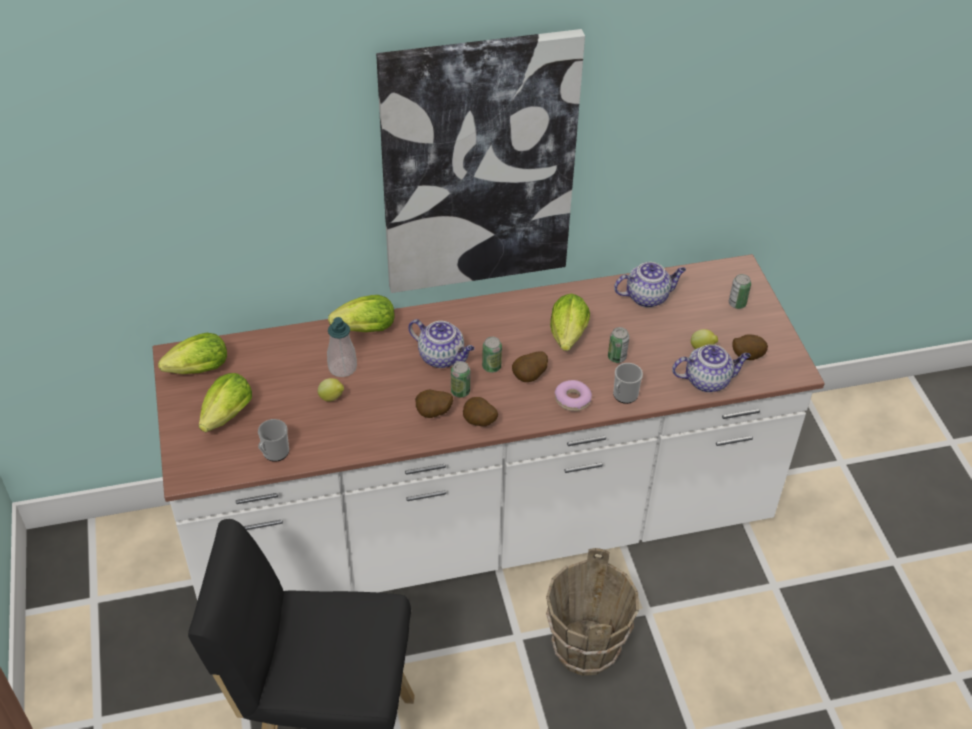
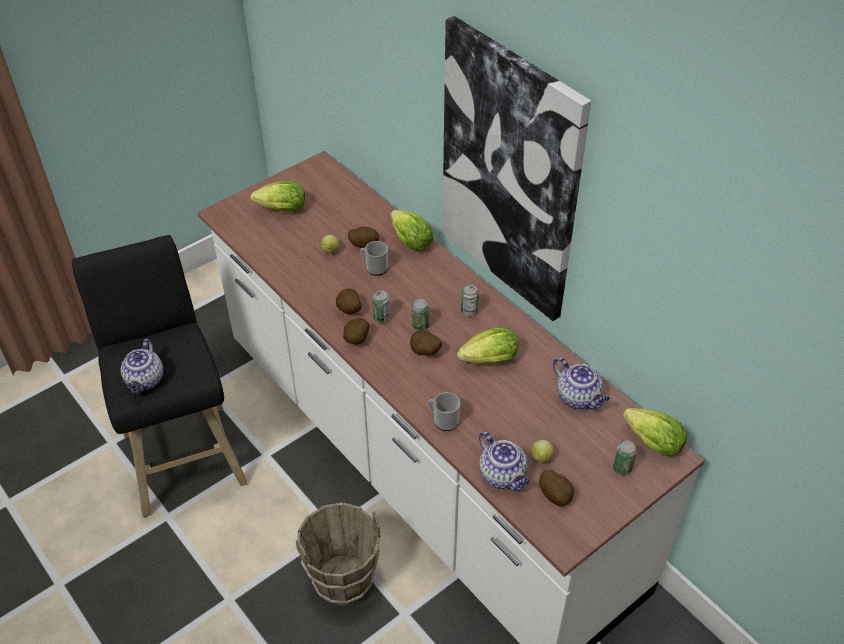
camera: 65 degrees right, 0 degrees up
(195, 371) = (313, 178): lettuce -> lettuce (649, 441)
(274, 453) = (261, 244): mug -> mug (374, 268)
(342, 367) = (363, 245): soap dispenser -> potato
(442, 357) = (411, 294): teapot -> teapot (145, 381)
(572, 399) = (417, 388): donut -> none
(617, 357) = (486, 401): can -> can (469, 311)

